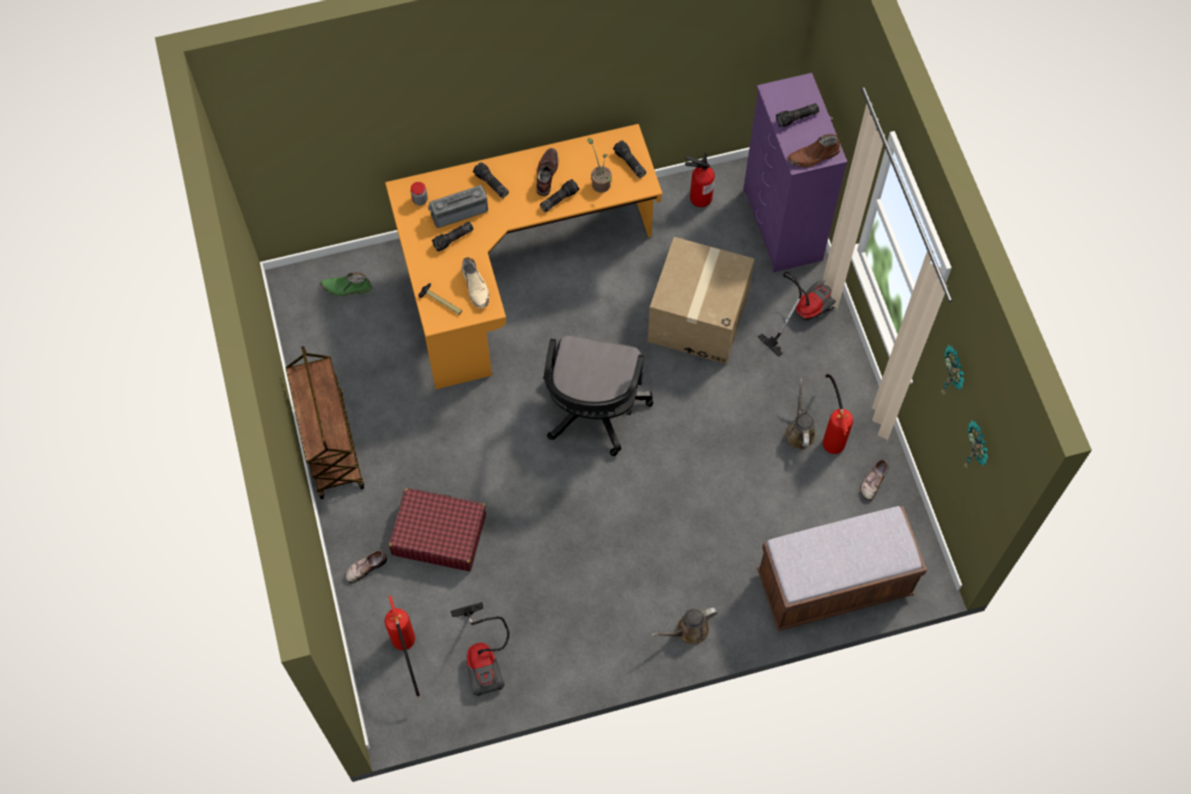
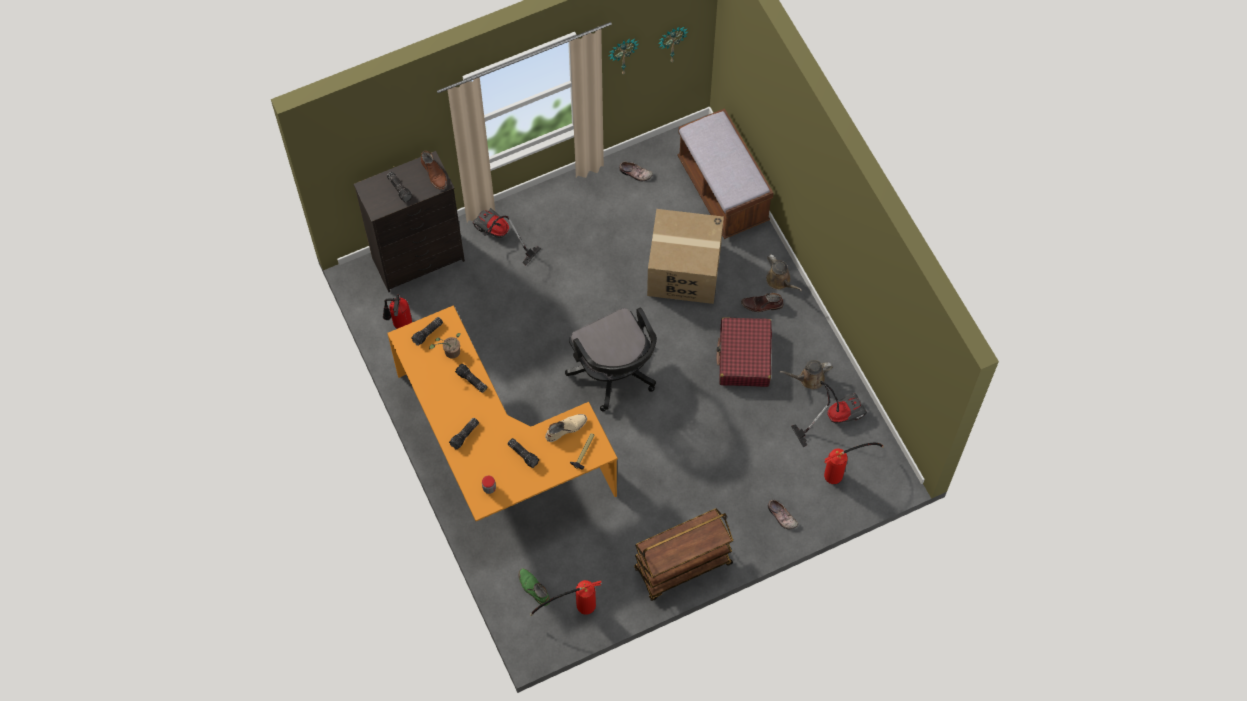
camera: 100 degrees left, 0 degrees up
(346, 288) = (533, 588): green boot -> green boot turned 150 degrees clockwise
(438, 534) = (742, 468): red suitcase -> red suitcase (744, 357)
(459, 211) = (495, 455): radio -> none
(546, 174) = (448, 394): brown boot -> brown boot (762, 305)
(593, 412) = (615, 374): black office chair -> black office chair turned 60 degrees clockwise
(698, 317) = (515, 310): cardboard box -> cardboard box (684, 270)
(781, 226) = (419, 260): purple dresser -> black dresser
(800, 432) = (603, 226): brown watering can -> brown watering can (809, 379)
(832, 432) = (599, 204): fire extinguisher -> fire extinguisher (575, 608)

